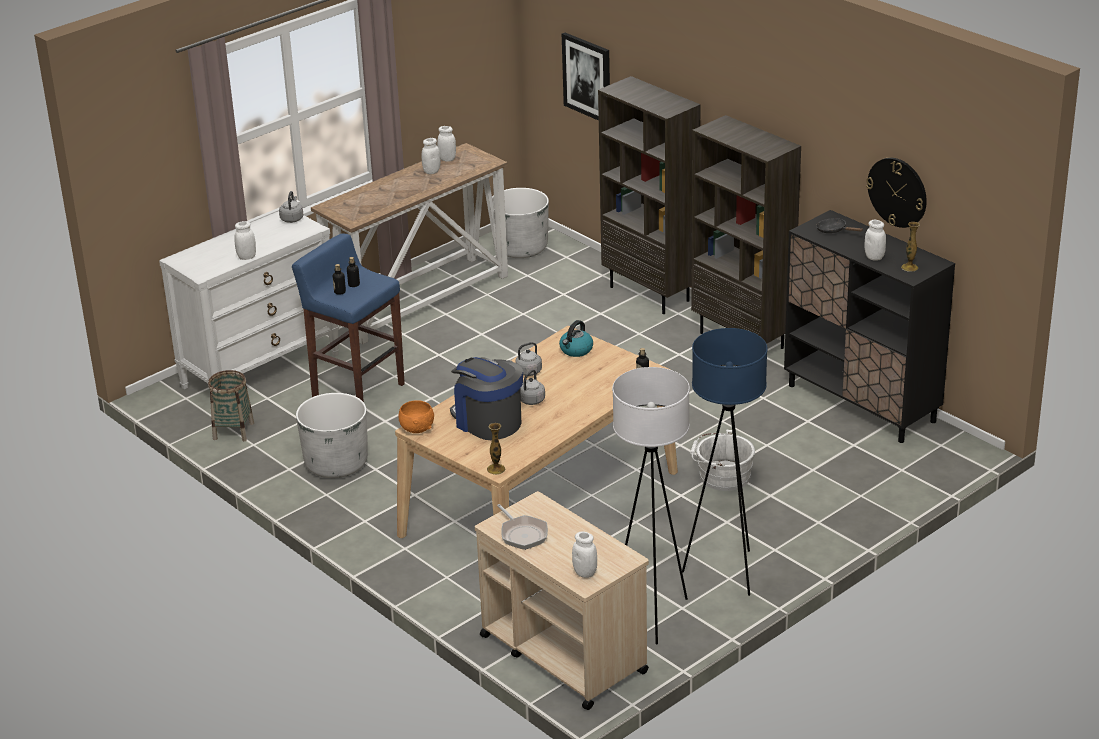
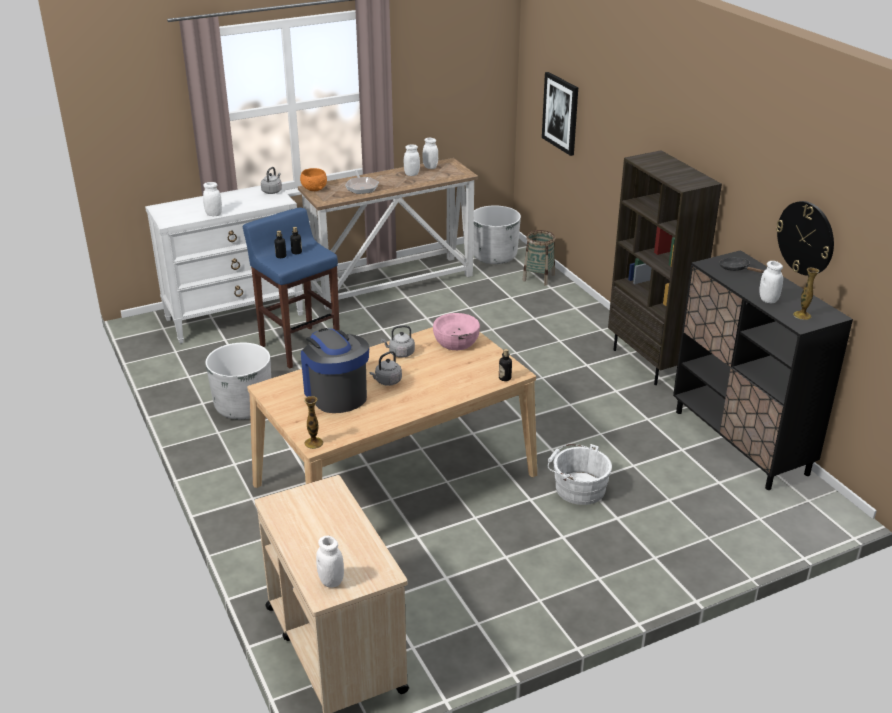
camera: 15 degrees right, 0 degrees up
(233, 431) = (180, 362): basket -> basket (538, 277)
(417, 429) = (268, 388): orange bowl -> orange bowl (314, 189)
(522, 534) = (295, 519): frying pan -> frying pan (361, 187)
(576, 350) = (456, 341): kettle -> pink bowl
(651, 294) = (584, 309): brown bookcase -> none
(652, 616) = (443, 625): white floor lamp -> none
(725, 572) = (538, 592): blue floor lamp -> none

